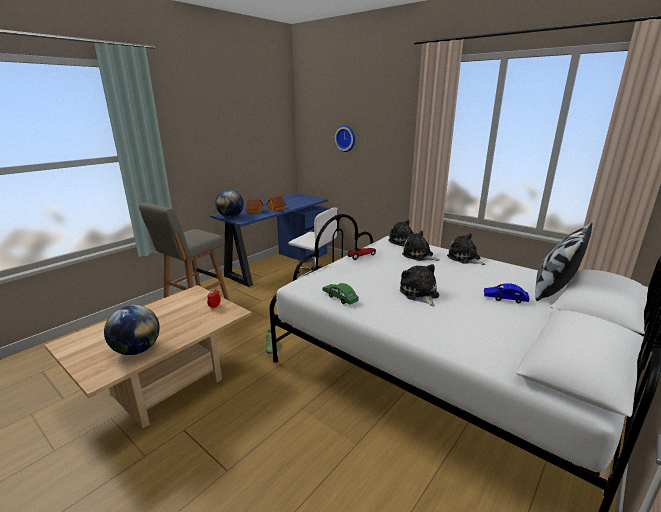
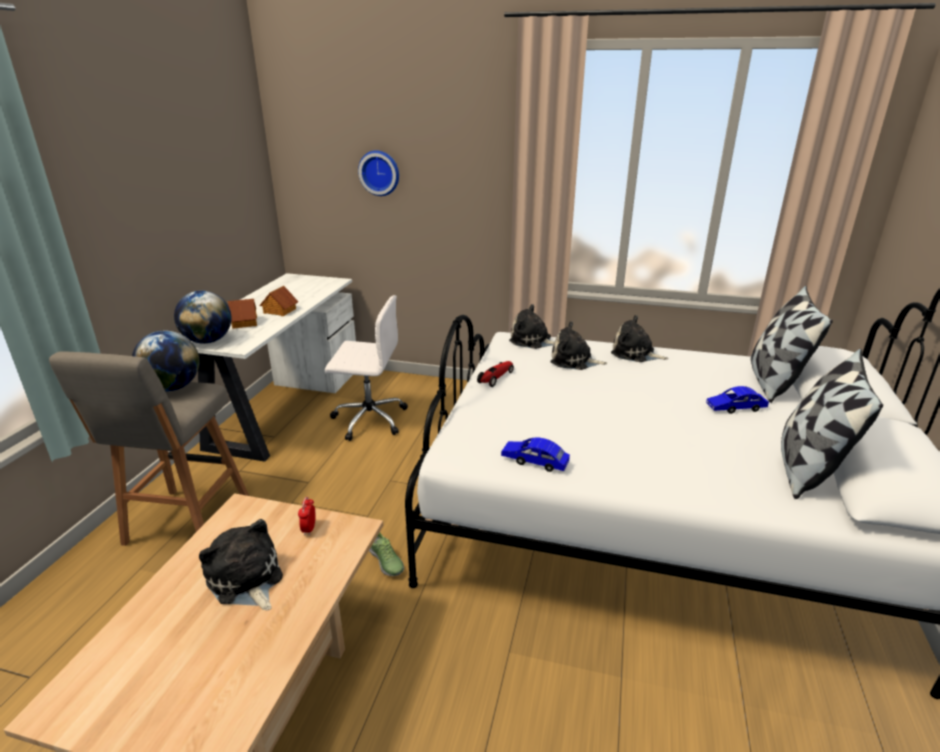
camera: 25 degrees left, 5 degrees up
(137, 350) = (237, 665): globe -> globe (172, 388)
(276, 264) = (284, 406): blue desk -> white desk
(340, 297) = (534, 461): green toy car -> blue toy car
(419, 294) = (633, 427): plush toy -> plush toy (246, 580)
(522, 341) = (808, 468): none -> pillow

